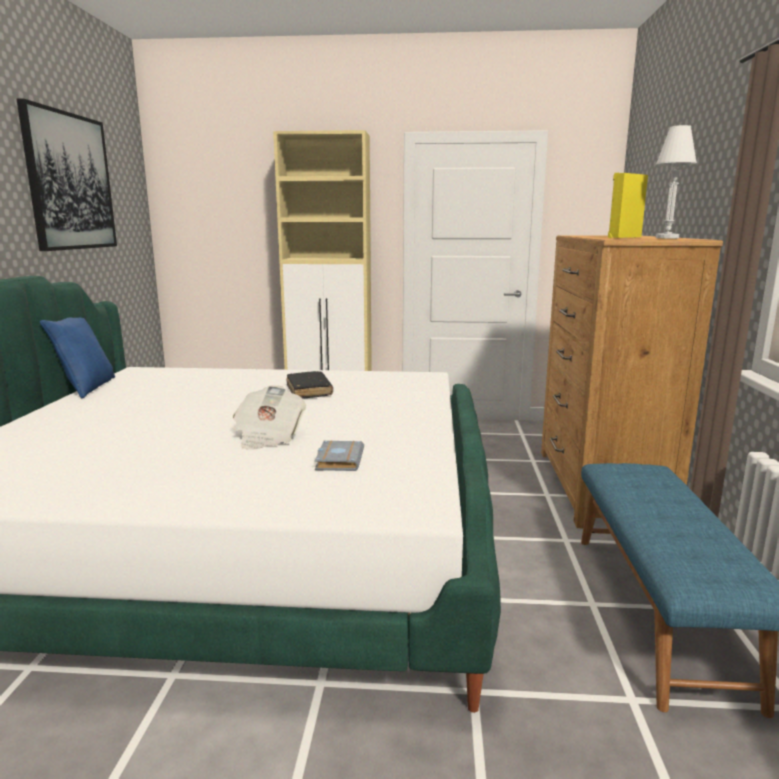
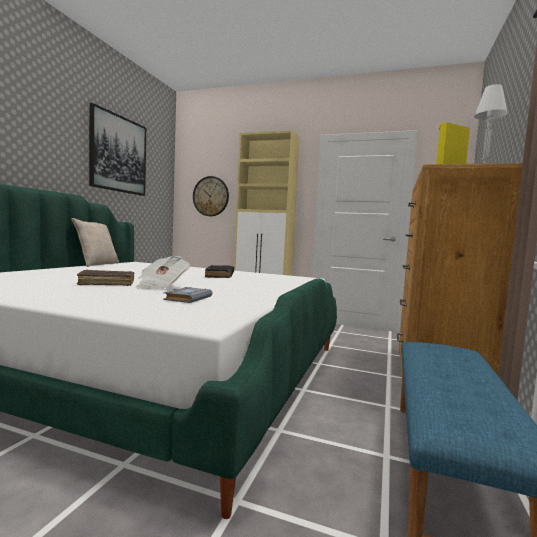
camera: 15 degrees right, 10 degrees down
(86, 387) = (97, 264): blue pillow -> beige pillow
(185, 443) = (107, 283): none -> brown book
(223, 233) = (211, 196): none -> wall clock

